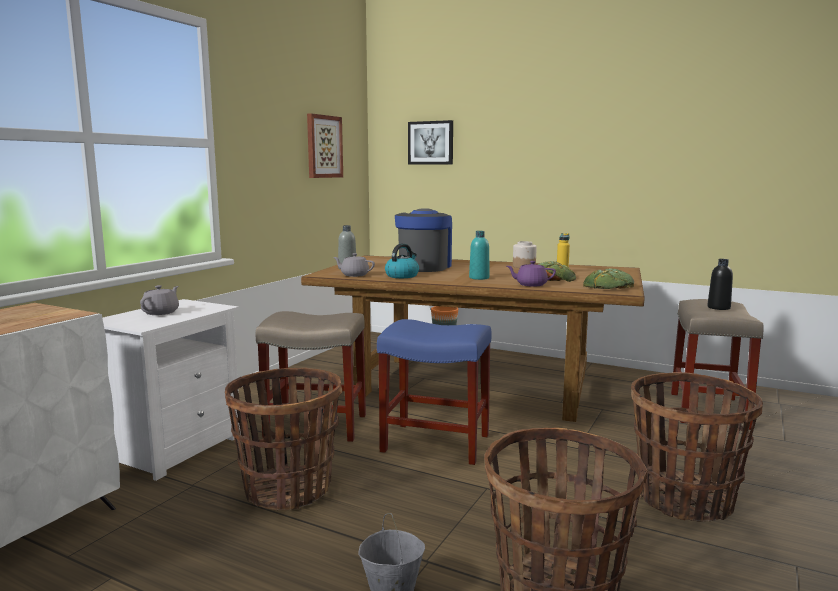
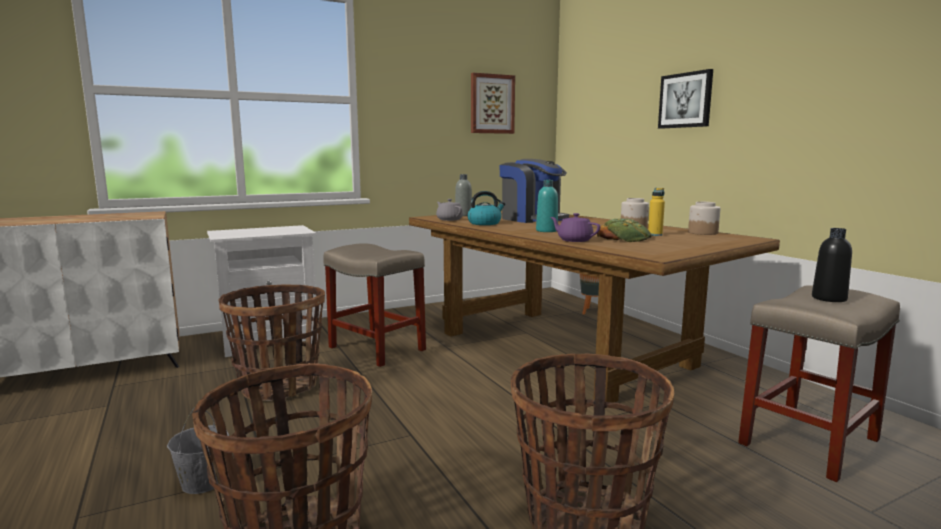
camera: 35 degrees right, 0 degrees up
(161, 312) = (261, 230): grey teapot -> none
(424, 267) = (532, 219): coffee machine -> coffee machine turned 90 degrees clockwise
(431, 143) = (602, 96): picture -> picture (685, 100)
(434, 443) = (437, 385): blue stool -> none
(583, 267) = (702, 233): none -> jar
(608, 286) = (656, 250): bread -> none

